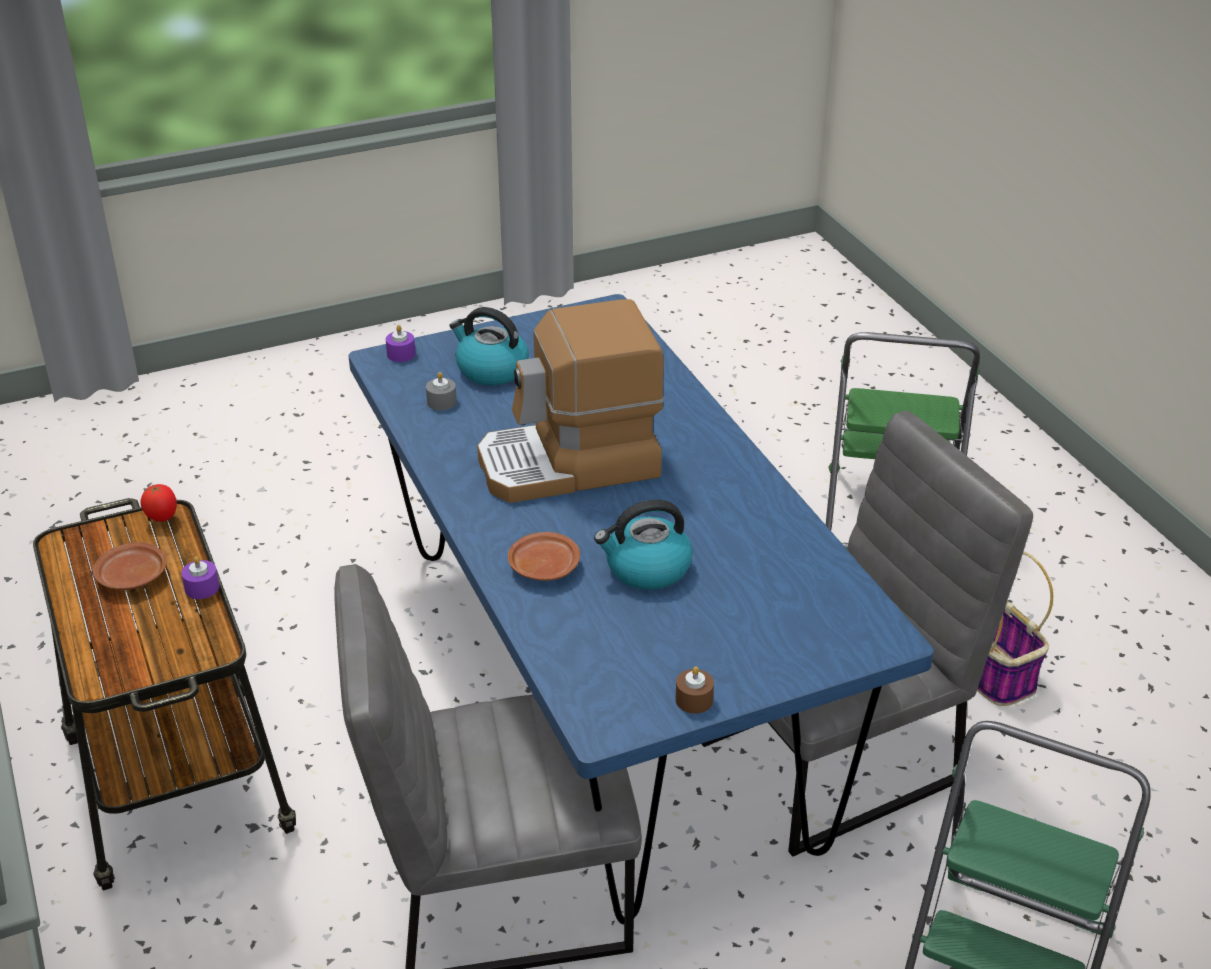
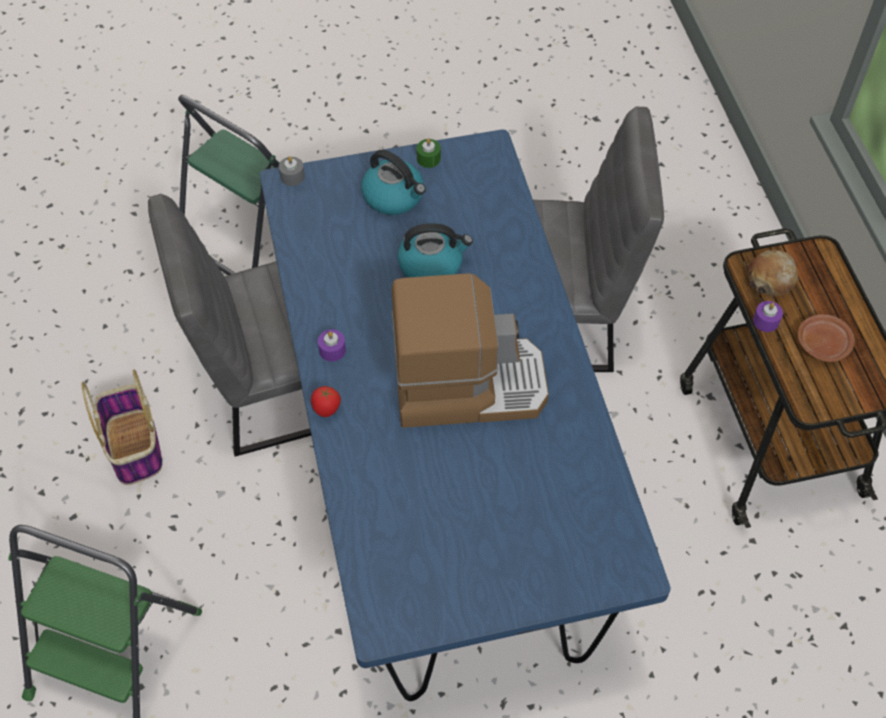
camera: 170 degrees left, 20 degrees up
(162, 518) = (814, 402): tomato -> tomato (326, 410)
(182, 637) = (771, 278): none -> bread
(401, 354) = (614, 578): purple candle -> purple candle (332, 350)
(441, 402) = (575, 490): grey candle -> grey candle (292, 176)
(491, 369) = (523, 535): kettle -> kettle (394, 196)
(544, 566) = (507, 278): brown plate -> none
(694, 700) = (428, 158): brown candle -> green candle

